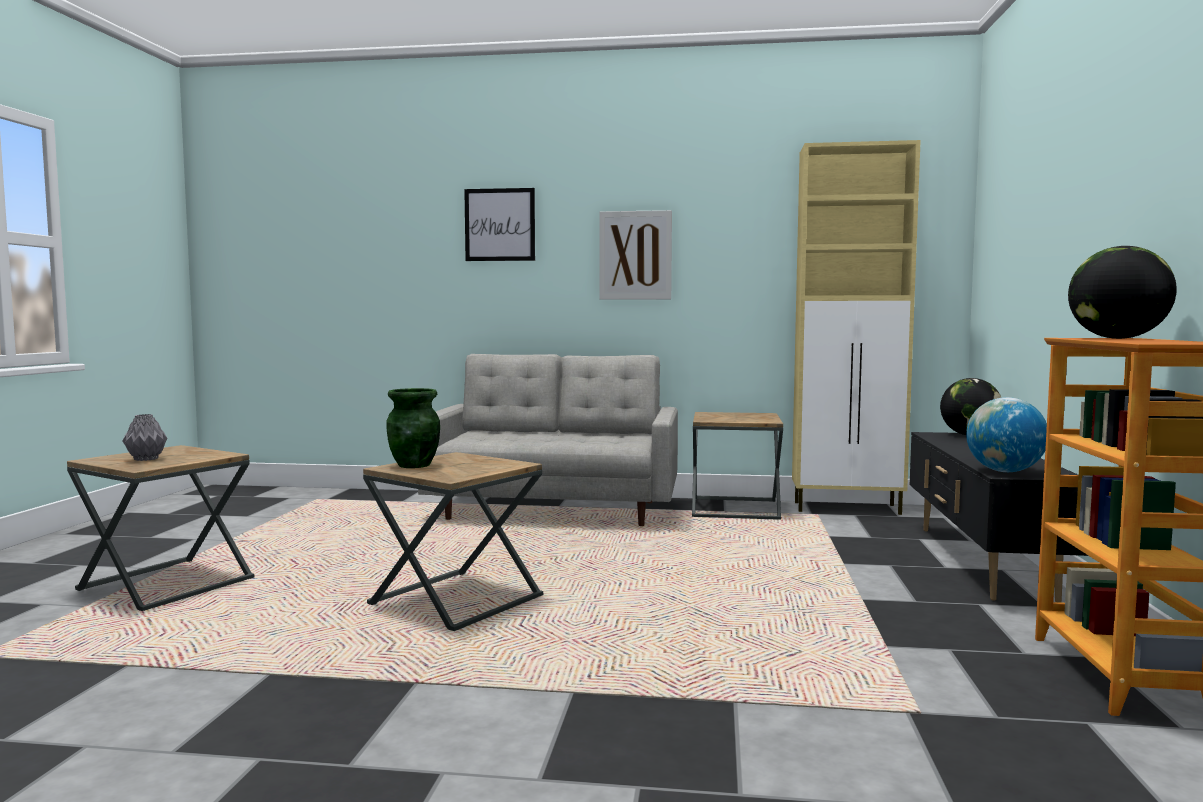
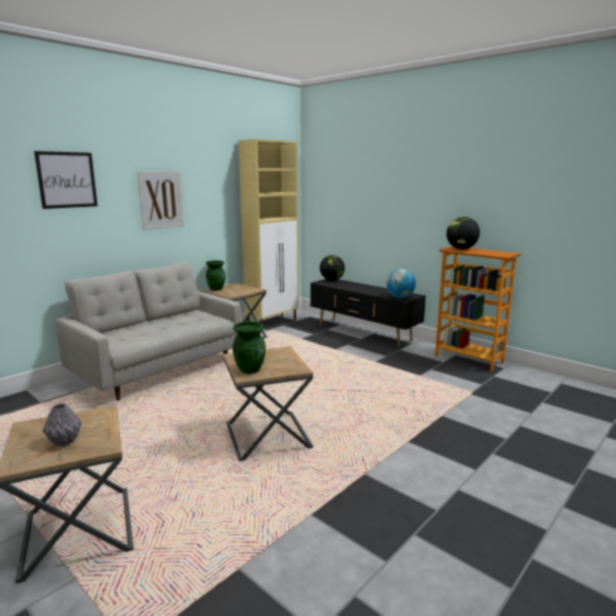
camera: 55 degrees left, 10 degrees up
(718, 413) = (216, 289): none -> green vase

